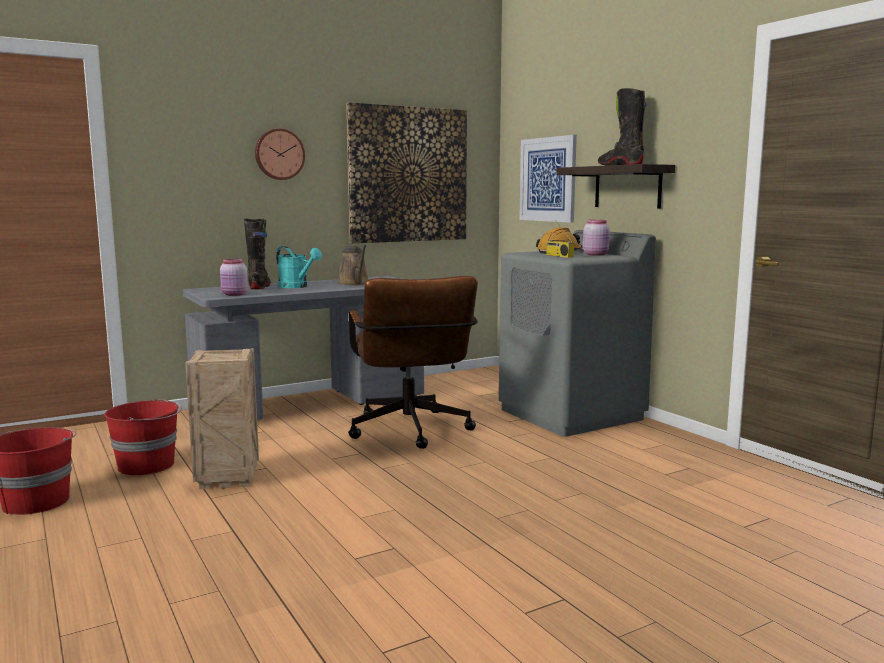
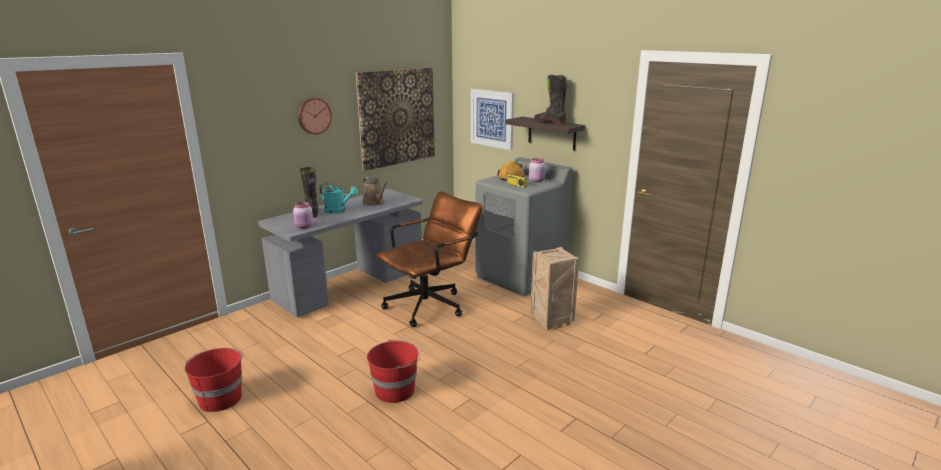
camera: 15 degrees left, 10 degrees up
(147, 465) = (274, 356): red bucket -> red bucket (395, 390)
(229, 478) = (338, 359): crate -> crate (552, 320)
(411, 433) = (431, 304): brown office chair -> brown office chair turned 105 degrees counterclockwise

